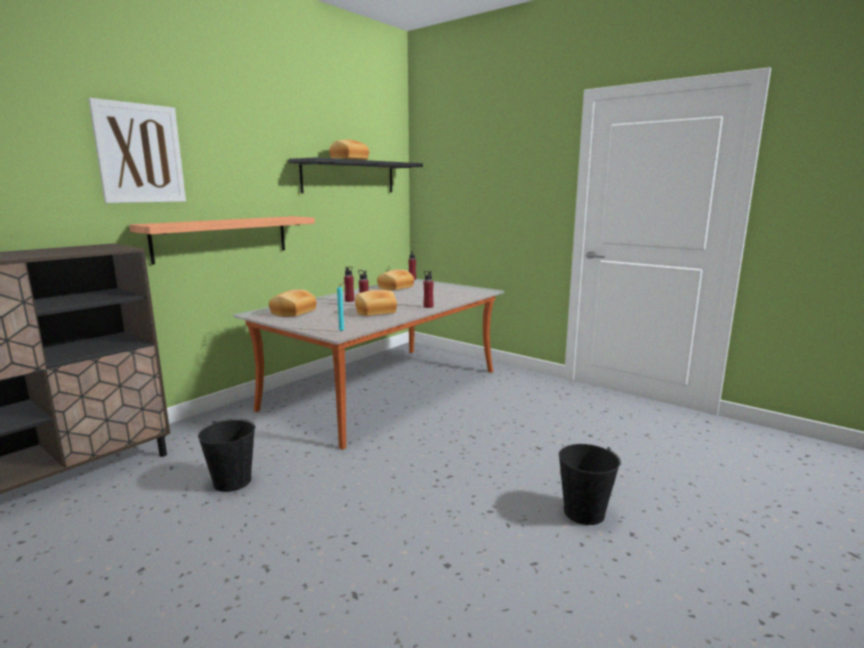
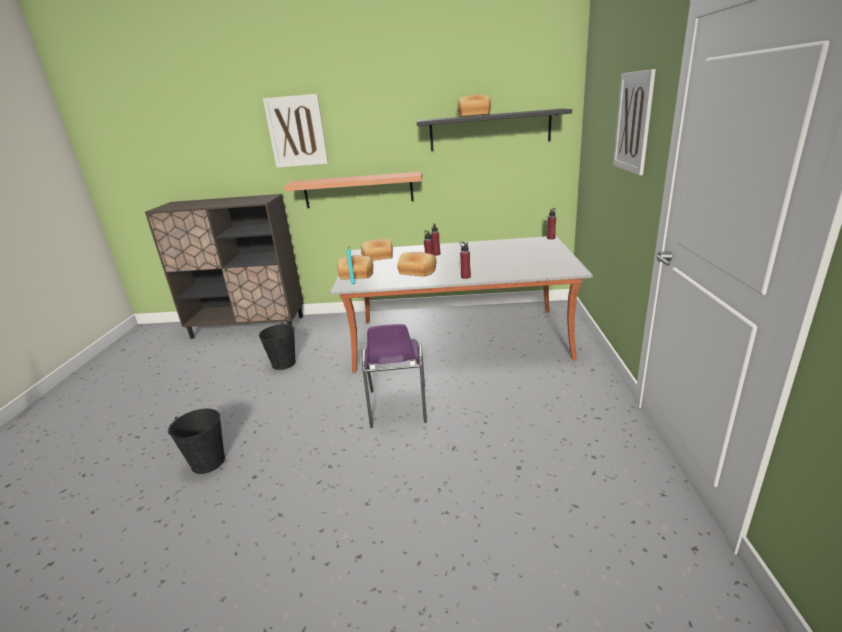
camera: 55 degrees right, 10 degrees up
(396, 288) = (506, 247): bread -> bread (356, 275)
(445, 449) = (397, 407): none -> purple chair
(515, 170) = (633, 122): none -> picture
(583, 512) = (369, 514): black bucket -> black bucket (208, 462)

